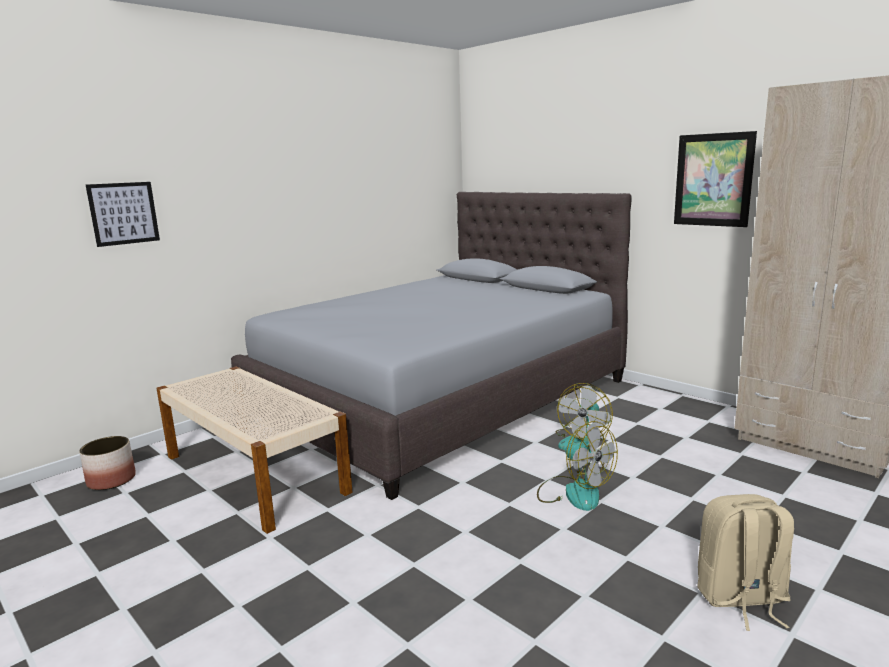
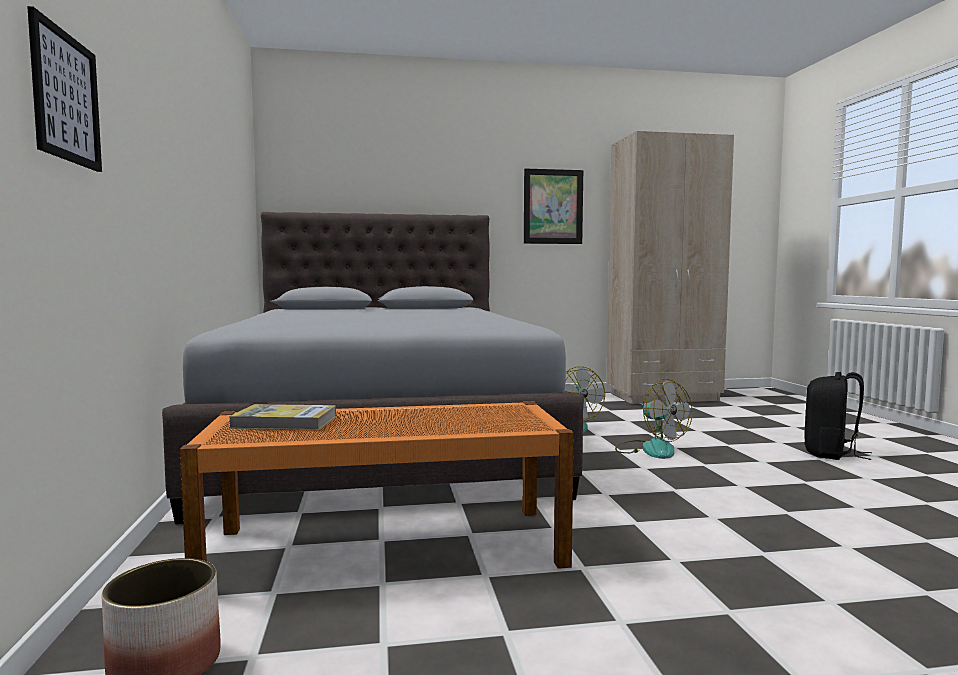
camera: 55 degrees left, 10 degrees down
(221, 384) = (285, 422): none -> book
(255, 473) = (387, 547): beige bench -> orange bench
(574, 492) = (650, 449): fan -> fan turned 60 degrees clockwise
(741, 599) = (831, 454): beige backpack -> black backpack

